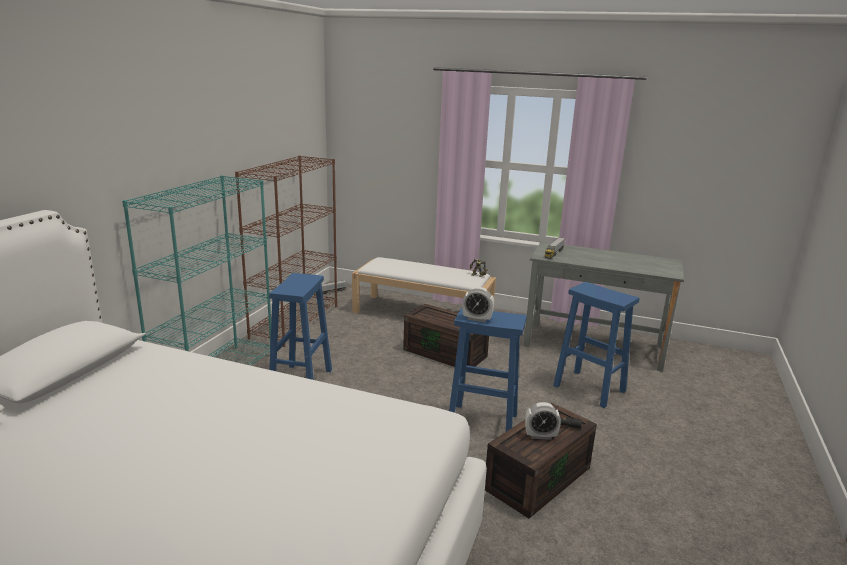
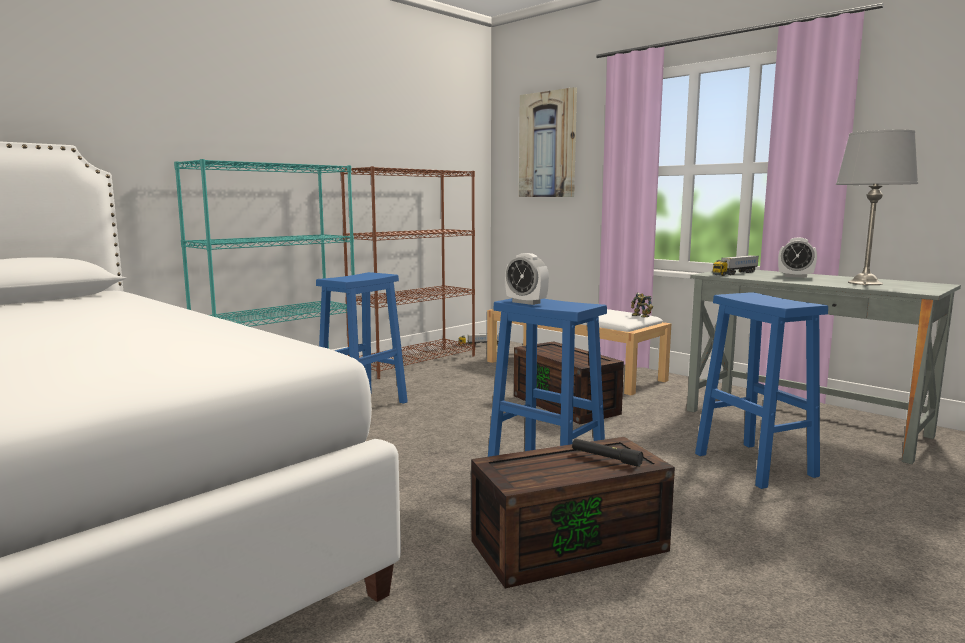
camera: 25 degrees right, 10 degrees down
(384, 130) = (548, 145): none -> picture
(540, 436) = (562, 464): alarm clock -> alarm clock (795, 276)
(636, 263) = (865, 283): none -> grey table lamp

